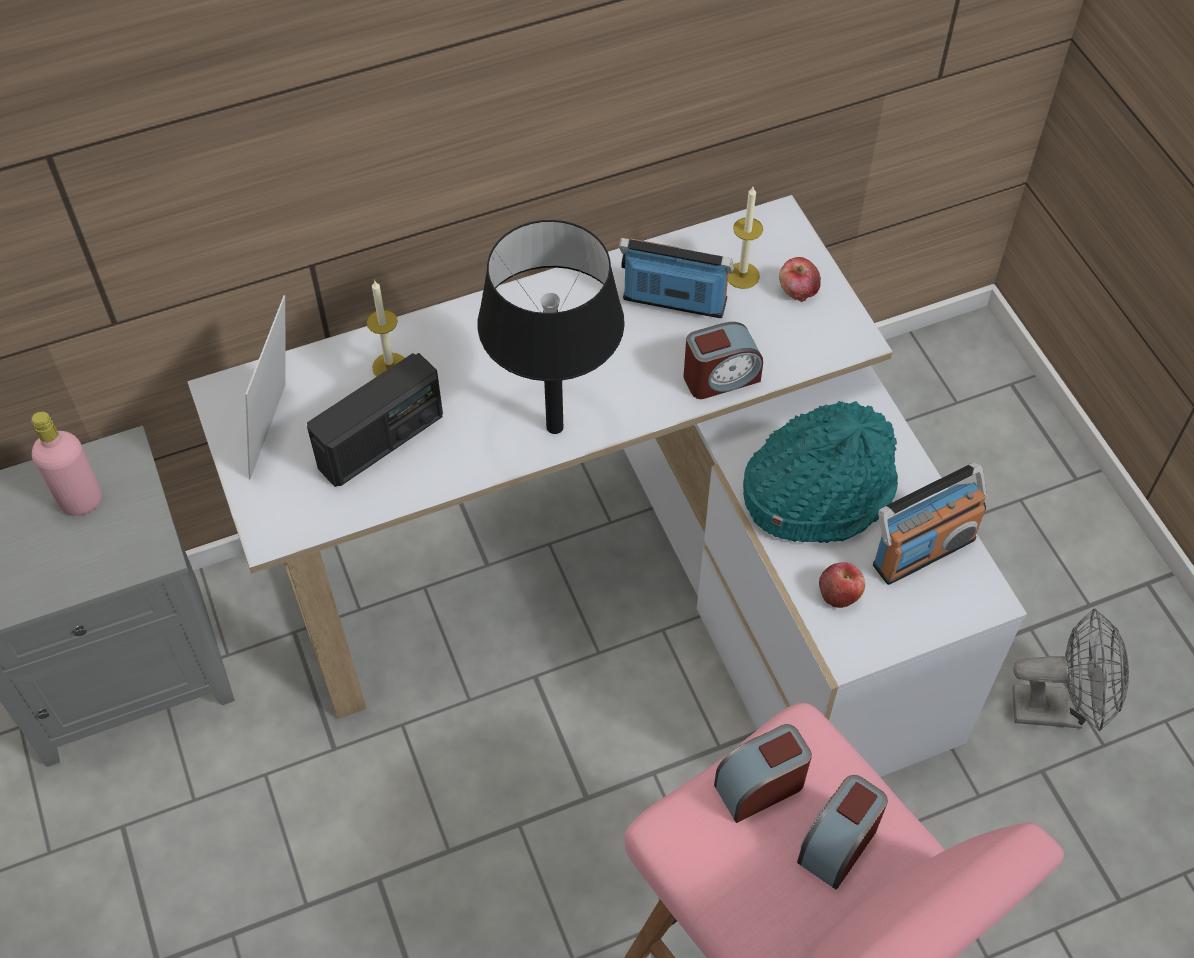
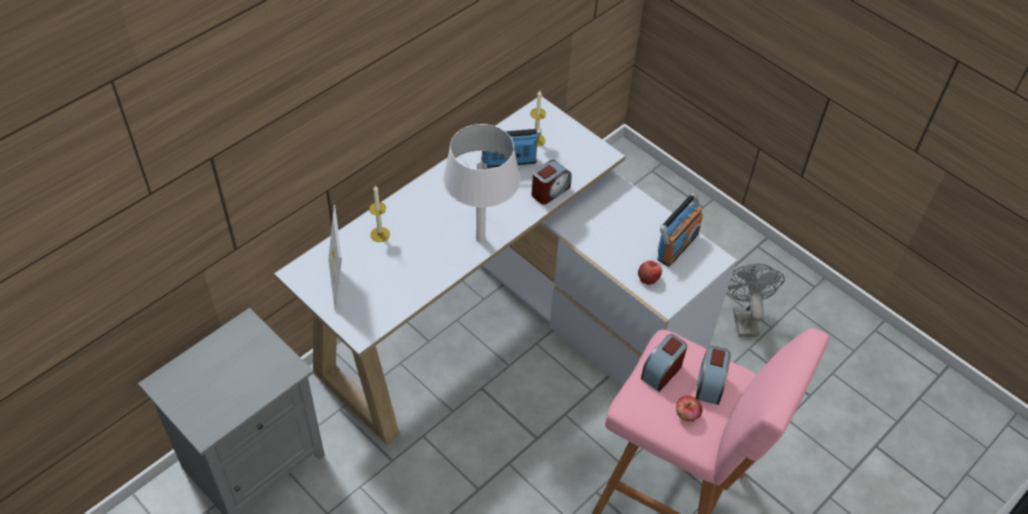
camera: 25 degrees left, 5 degrees down
(81, 501) = (236, 356): pink bottle -> none
(381, 441) = (395, 272): radio -> none
(555, 426) = (480, 238): black table lamp -> white table lamp
(797, 290) = (566, 140): apple -> apple (687, 414)
(817, 491) = (615, 234): turquoise hat -> none
(1058, 708) = (743, 317): grey fan -> grey fan turned 75 degrees counterclockwise

